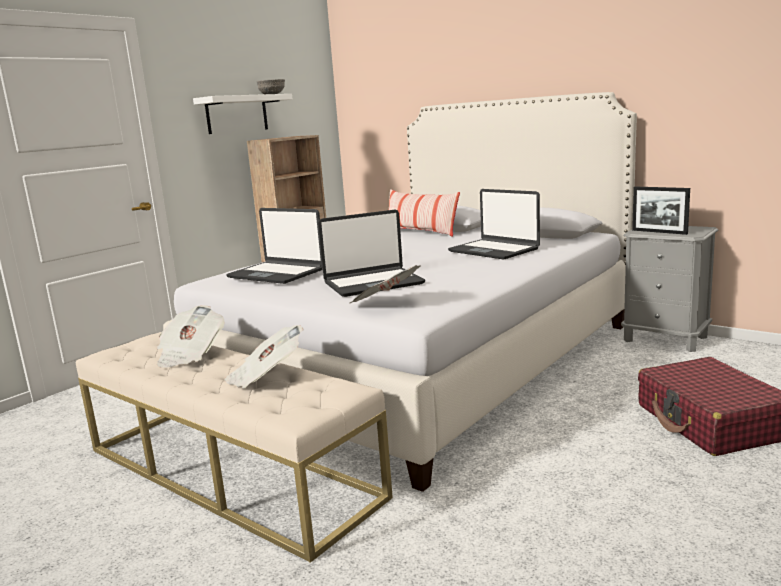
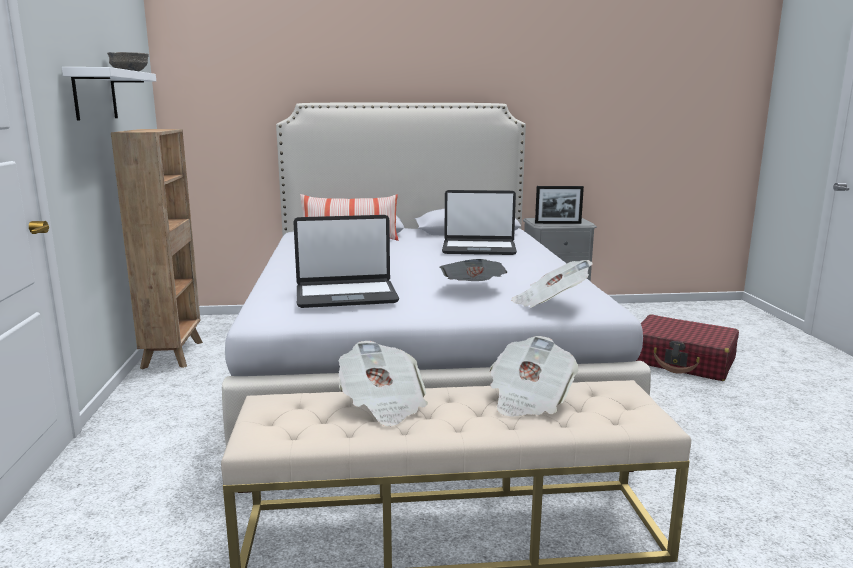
camera: 45 degrees left, 0 degrees up
(373, 283) = (473, 289): laptop -> newspaper

